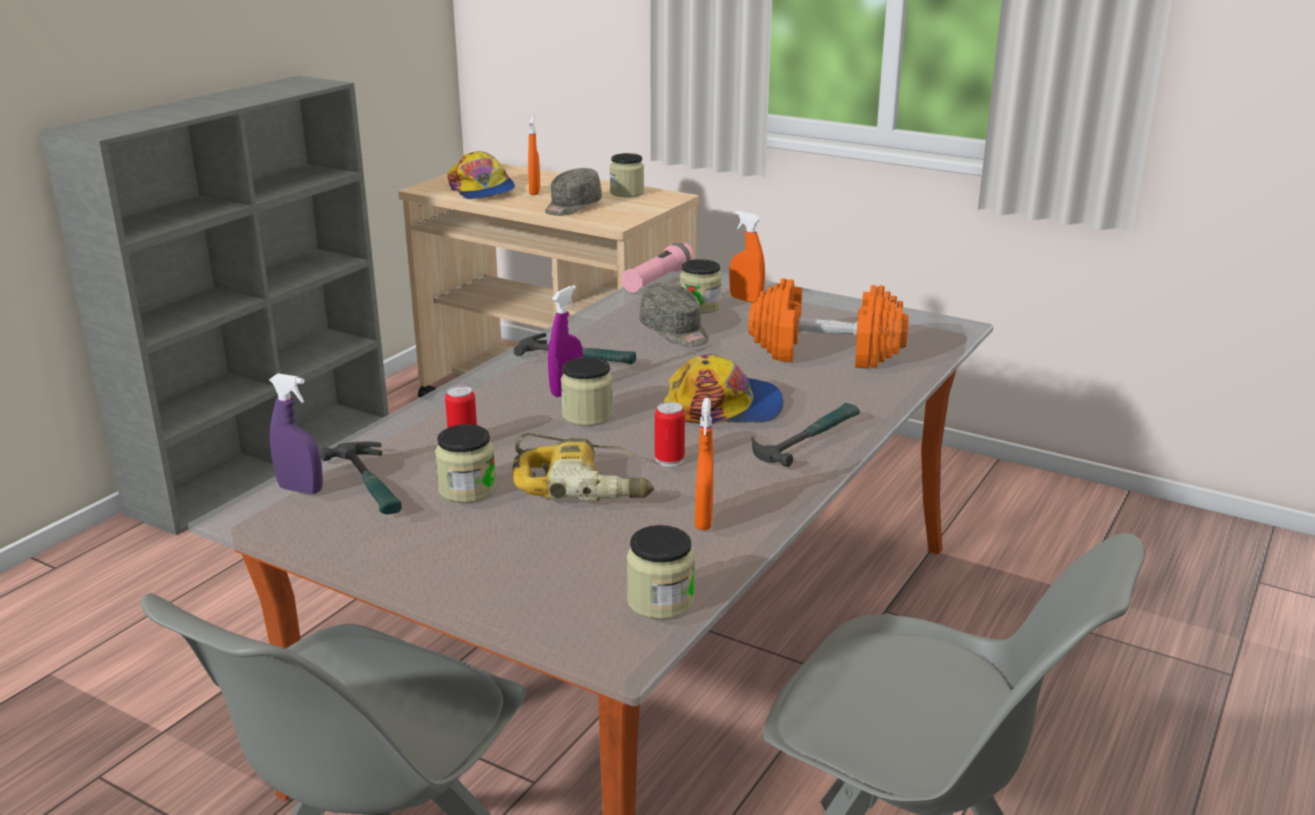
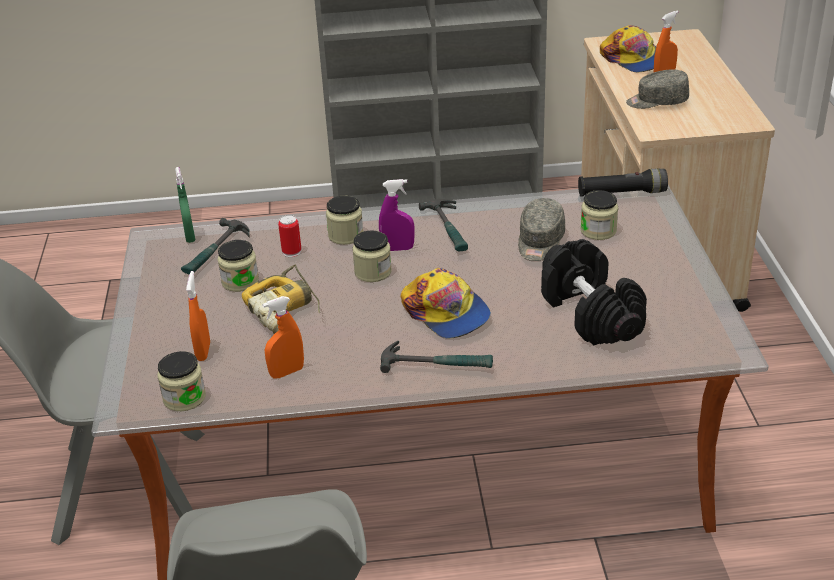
camera: 55 degrees right, 10 degrees up
(300, 489) = (190, 236): purple spray bottle -> green spray bottle
(482, 190) = (634, 59): cap -> cap turned 60 degrees counterclockwise
(627, 193) = (725, 104): jar -> jar (346, 235)
(657, 280) = (621, 193): pink flashlight -> black flashlight
(669, 460) = (348, 327): can -> none
(746, 299) = (640, 241): orange spray bottle -> orange spray bottle (203, 351)
(825, 353) = (590, 314): orange dumbbell -> black dumbbell

